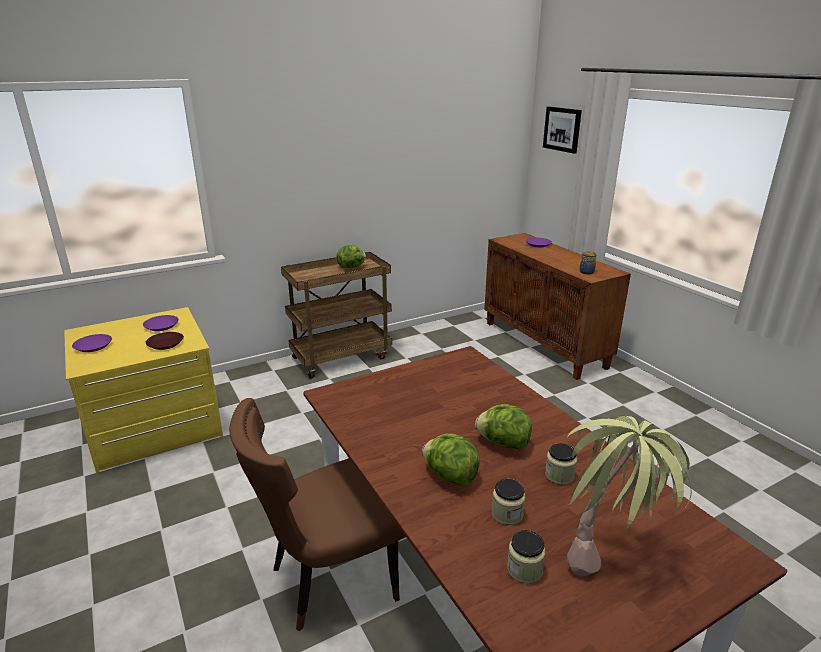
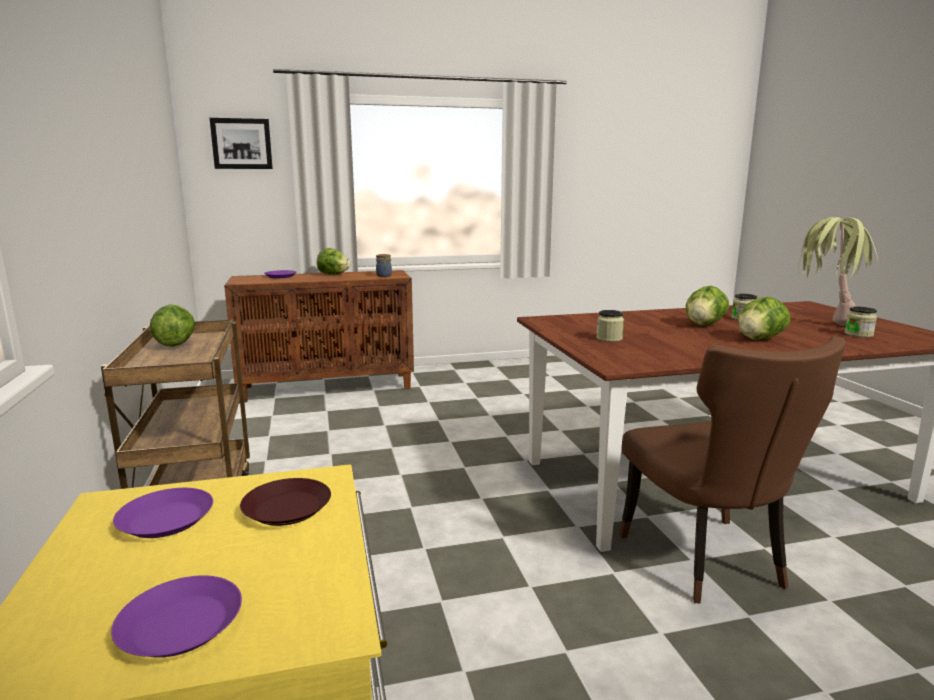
camera: 75 degrees left, 10 degrees down
(507, 514) = (800, 332): jar -> jar (609, 338)
(569, 256) = (333, 274): none -> lettuce

